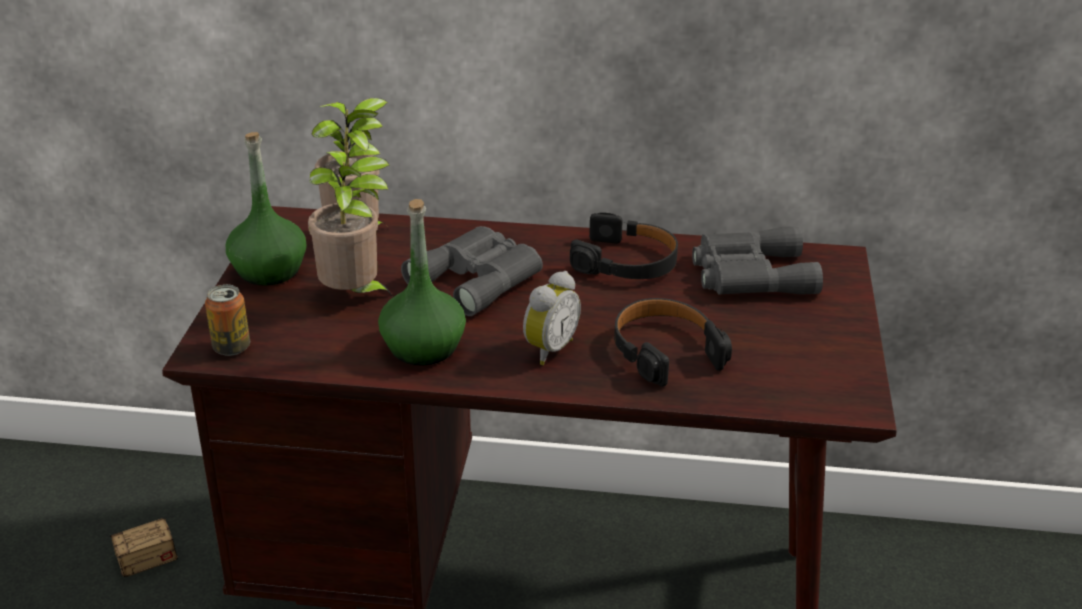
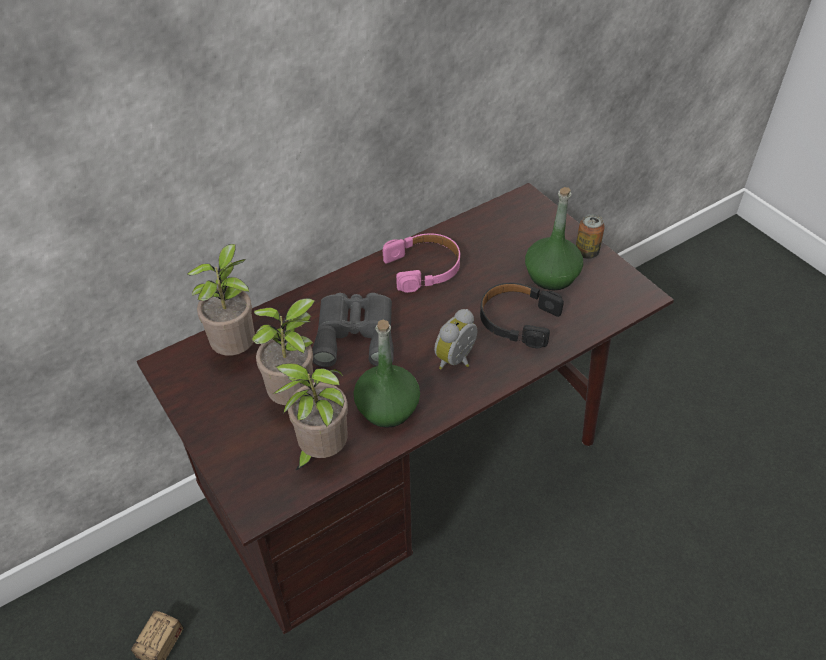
camera: 40 degrees left, 15 degrees up
(231, 347) = (268, 493): can -> can (586, 252)
(268, 270) = (211, 414): green bottle -> green bottle (551, 276)
(316, 345) = (321, 451): none -> potted plant
(548, 349) = (457, 361): alarm clock -> alarm clock turned 135 degrees counterclockwise
(626, 262) = (424, 268): black headphones -> pink headphones
(749, 274) = (497, 237): grey binoculars -> none

